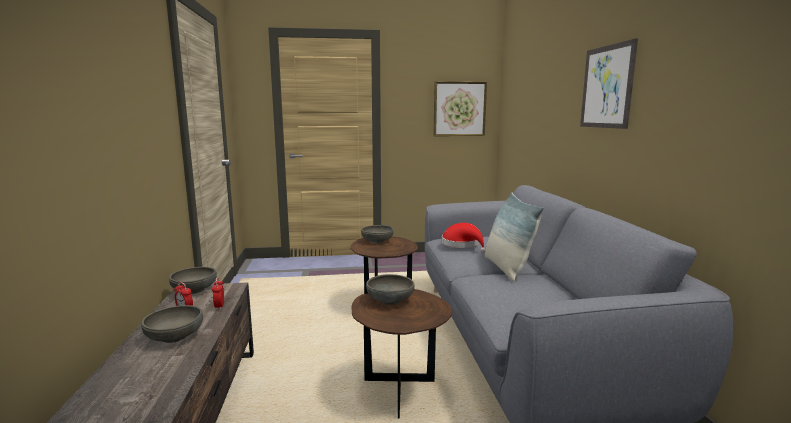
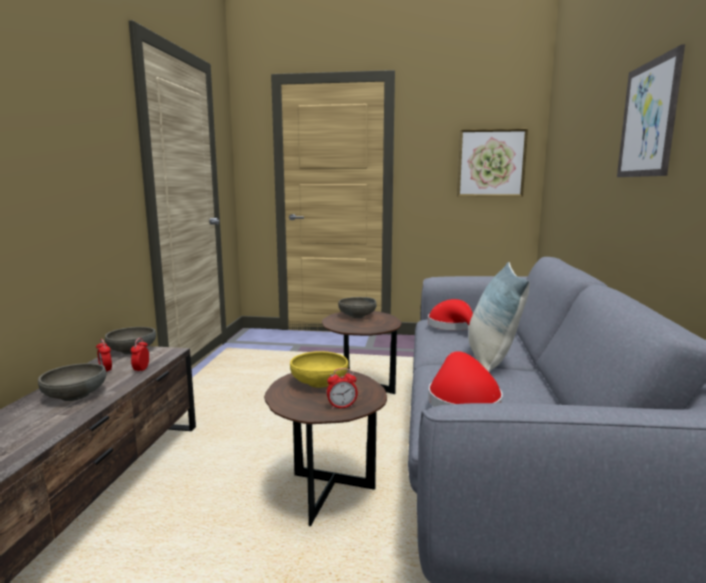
camera: 15 degrees right, 0 degrees up
(390, 300) = (319, 383): grey bowl -> yellow bowl
(423, 317) = (342, 406): none -> alarm clock
(511, 302) = (462, 400): none -> red hat

